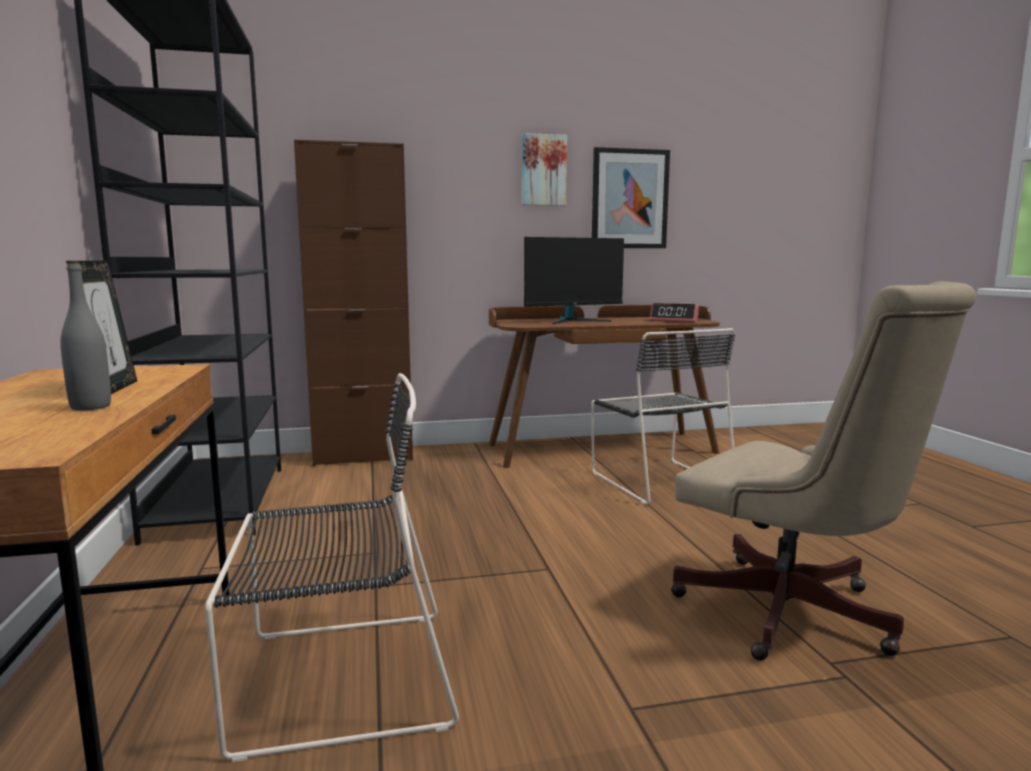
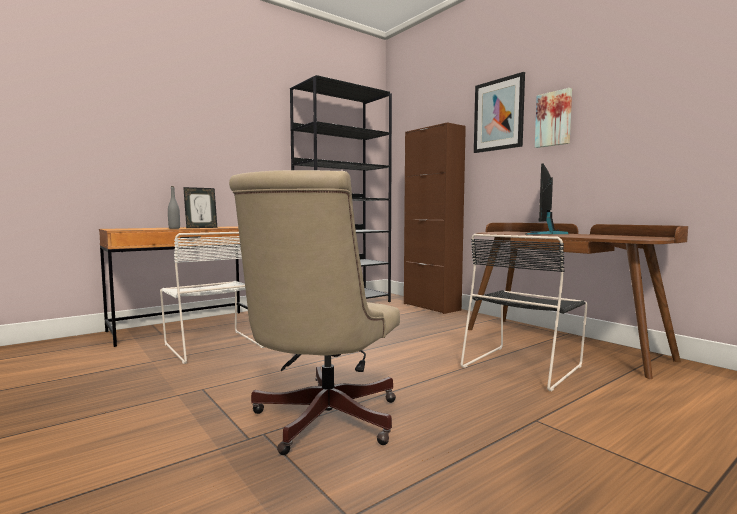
camera: 65 degrees right, 5 degrees down
(337, 679) = (212, 345): black chair -> white chair
(573, 321) = (545, 233): monitor -> monitor turned 75 degrees clockwise
(629, 199) = (630, 128): picture -> picture (498, 115)
(674, 320) = (624, 237): alarm clock -> none

